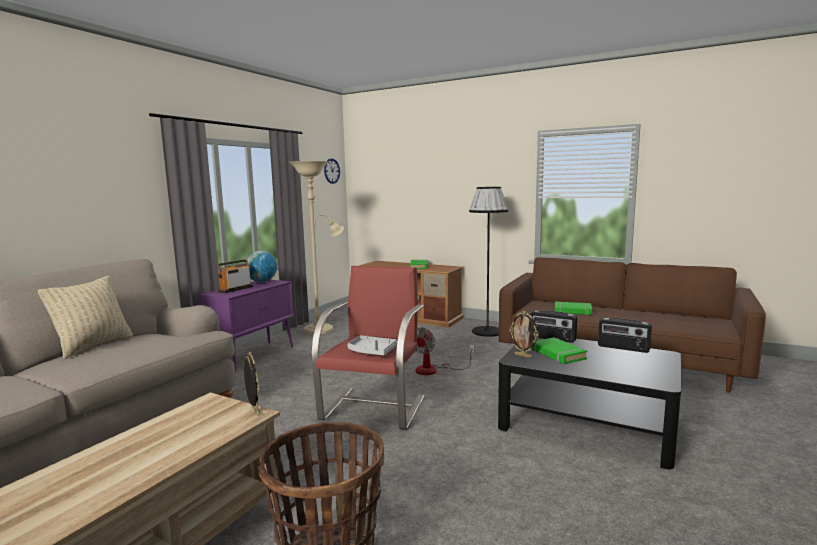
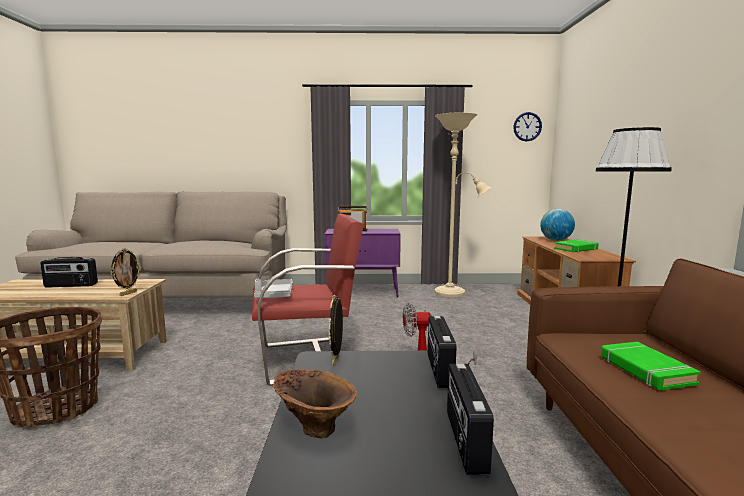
camera: 60 degrees right, 0 degrees up
(93, 346) = (205, 240): beige pillow -> none
(127, 452) = (71, 285): none -> radio
(262, 281) = (385, 229): globe -> globe (556, 240)
(557, 354) = (365, 383): green book -> none
(600, 370) = (314, 426): none -> brown vase

